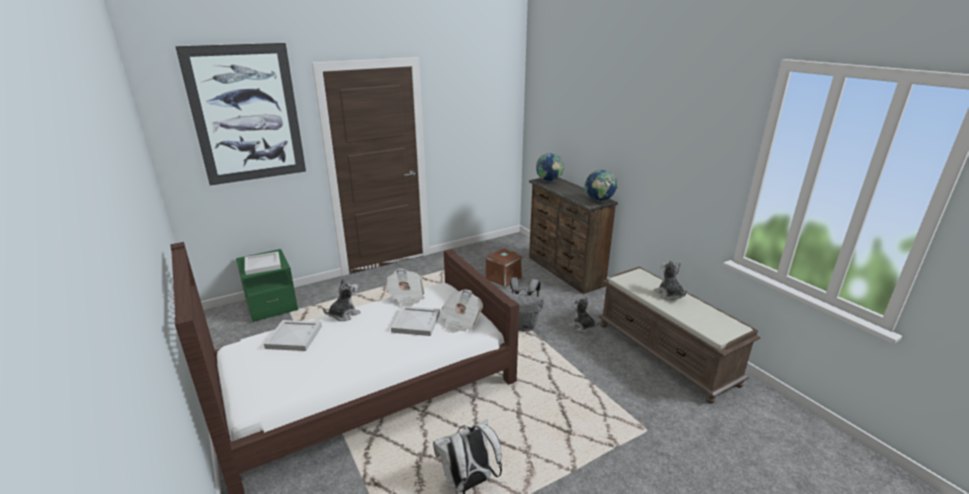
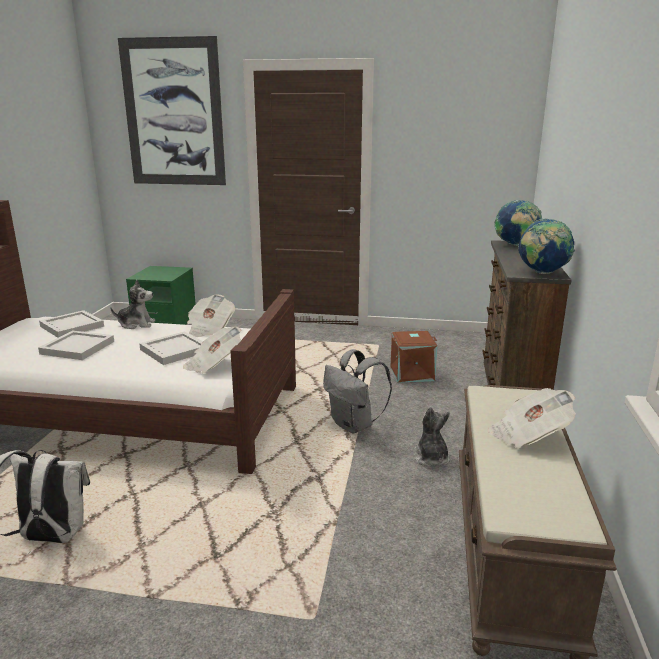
camera: 40 degrees right, 5 degrees down
(263, 264) = (158, 274): white tray -> white tray (79, 347)
(669, 294) = (528, 435): plush toy -> newspaper

